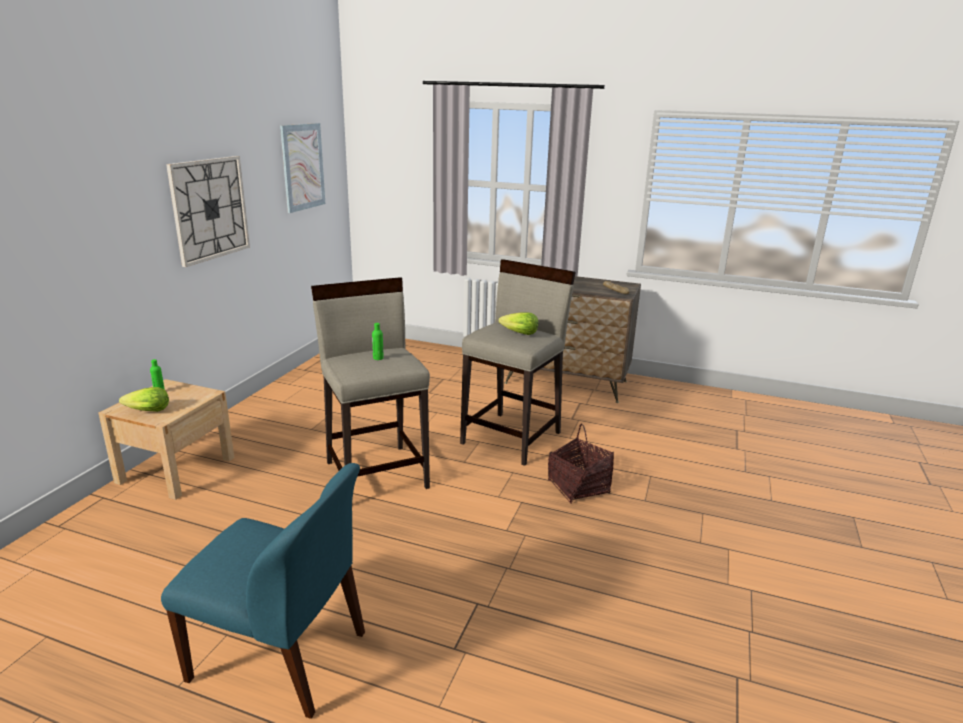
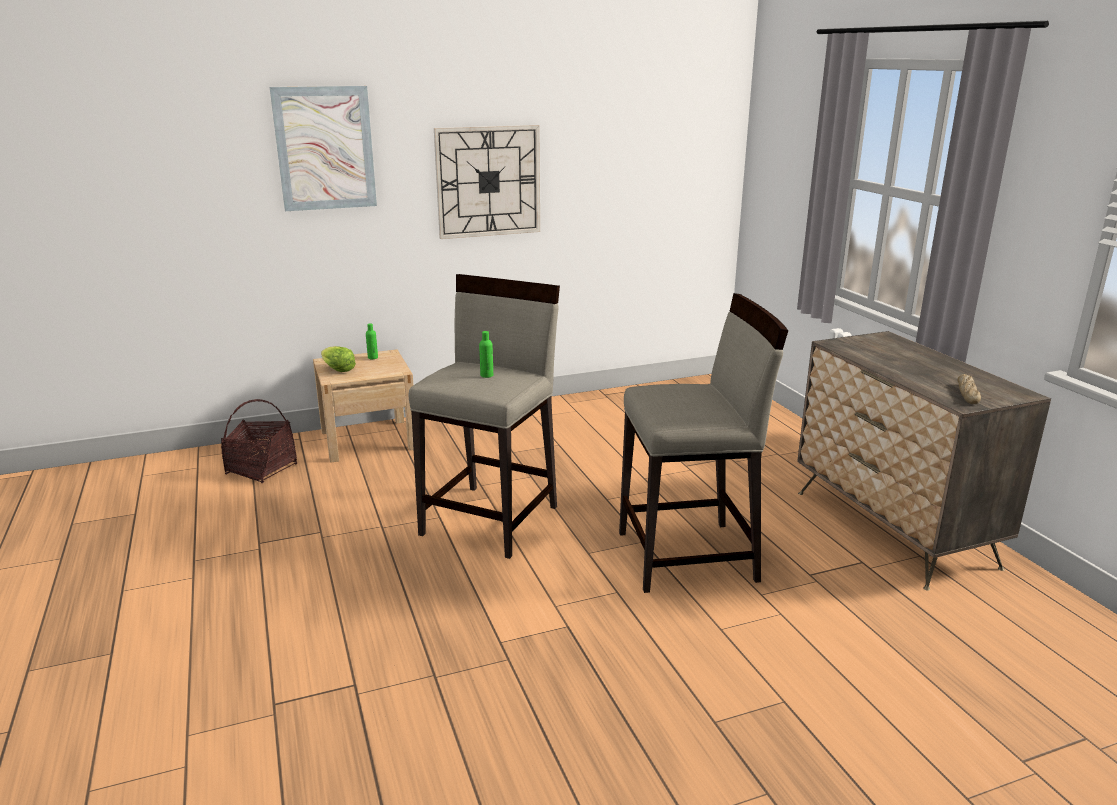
camera: 50 degrees right, 0 degrees up
(282, 657) = (187, 617): blue chair -> none
(303, 167) = (653, 145): picture -> picture (325, 148)
(519, 333) = (692, 403): lettuce -> none
(578, 487) = (660, 652): basket -> basket (262, 469)

